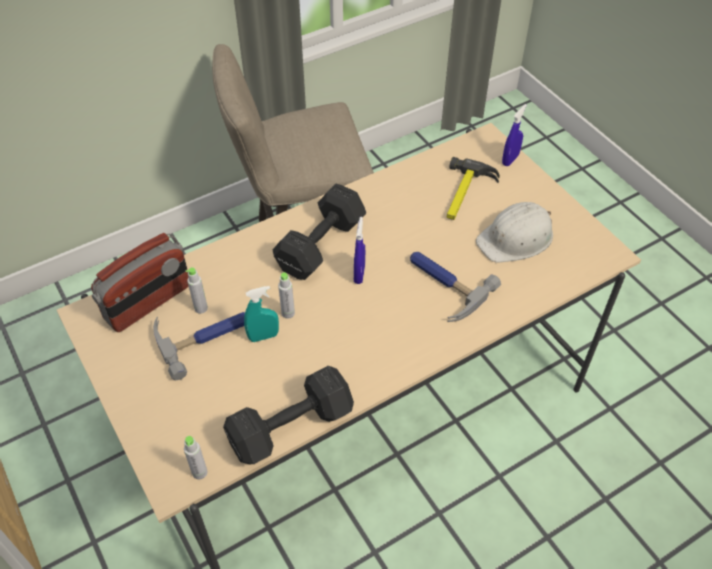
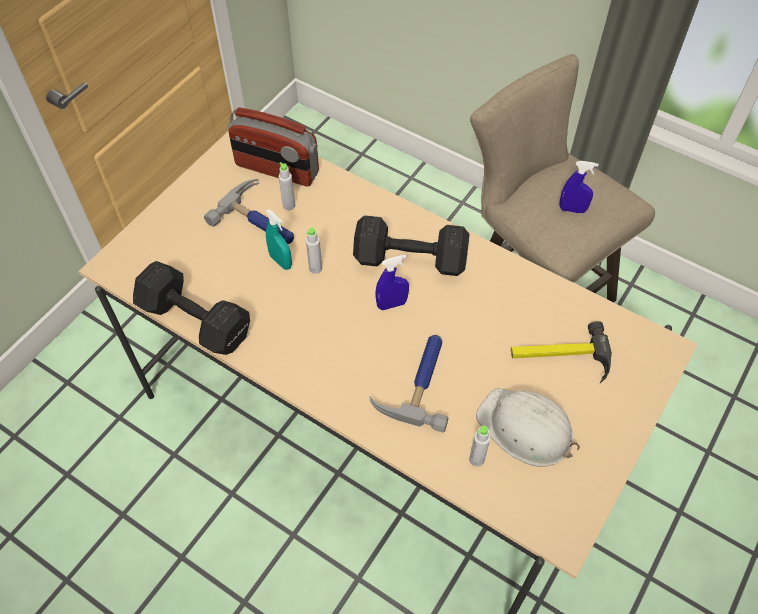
camera: 65 degrees right, 5 degrees up
(199, 472) = (128, 278): grey bottle -> grey bottle (476, 459)
(510, 160) = (647, 384): blue spray bottle -> blue spray bottle (572, 209)

